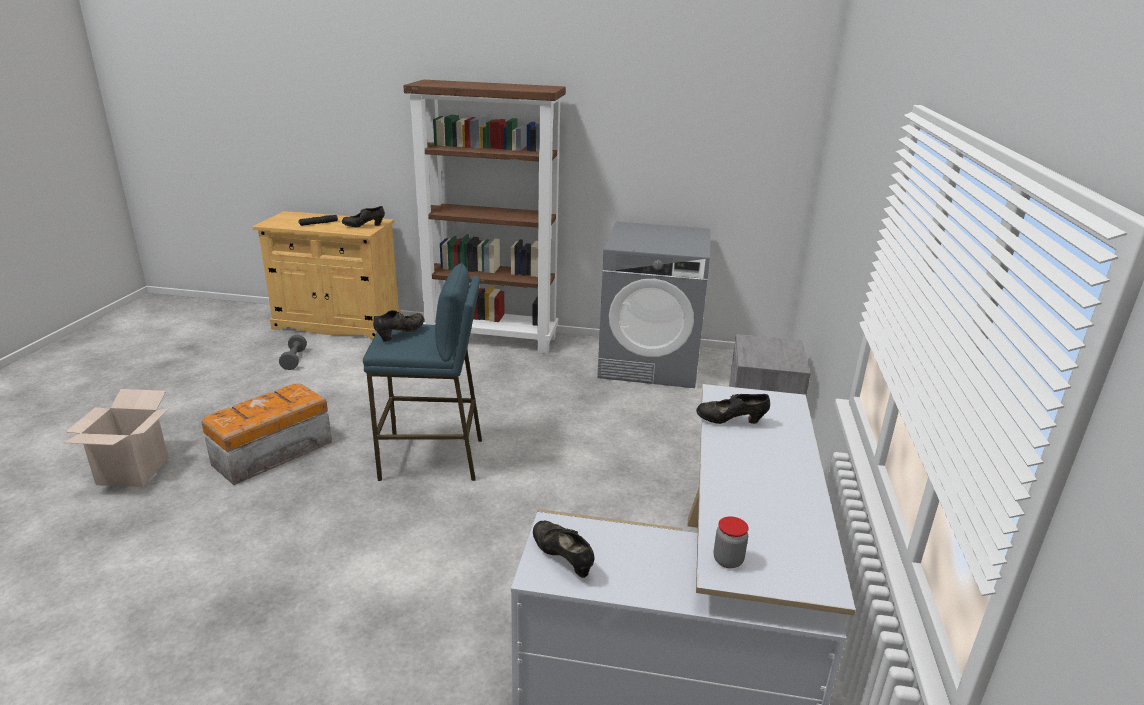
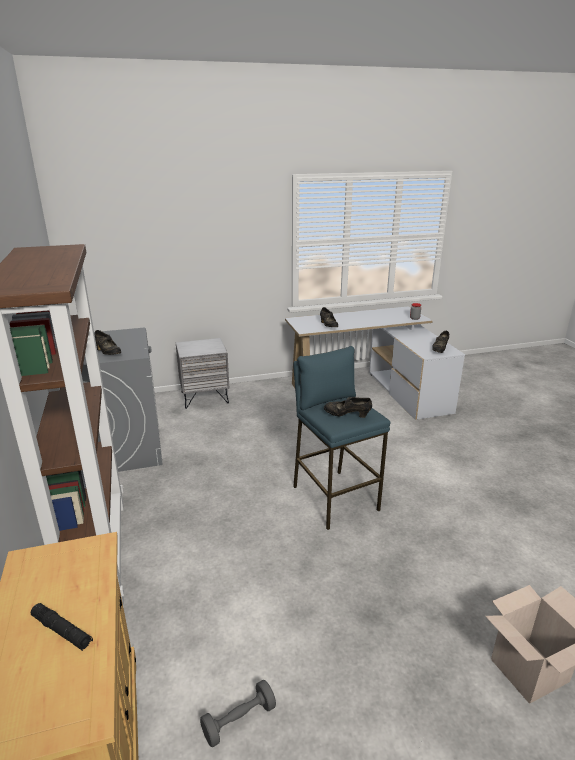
camera: 115 degrees left, 0 degrees up
(270, 453) = (412, 589): storage box -> none
(364, 226) = (66, 561): black shoe -> black shoe (108, 353)

